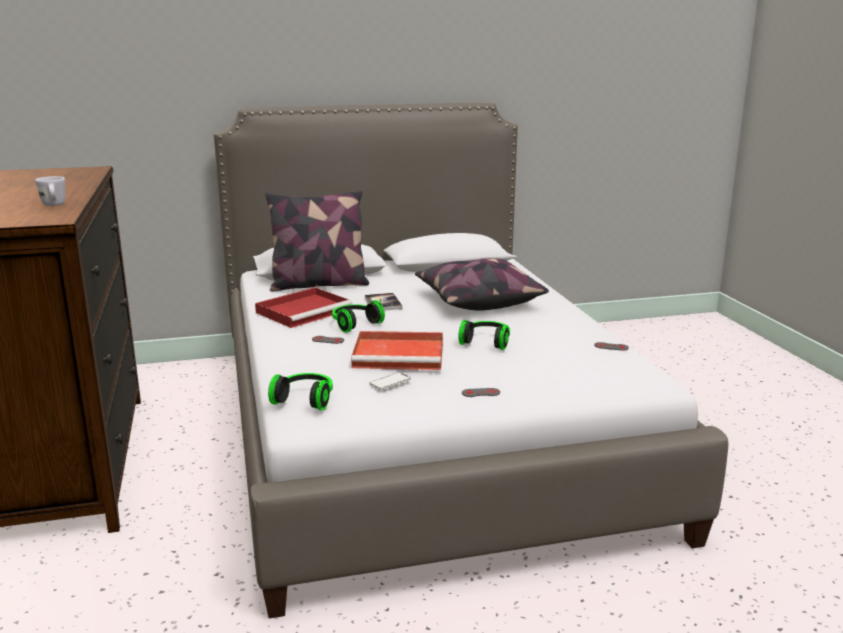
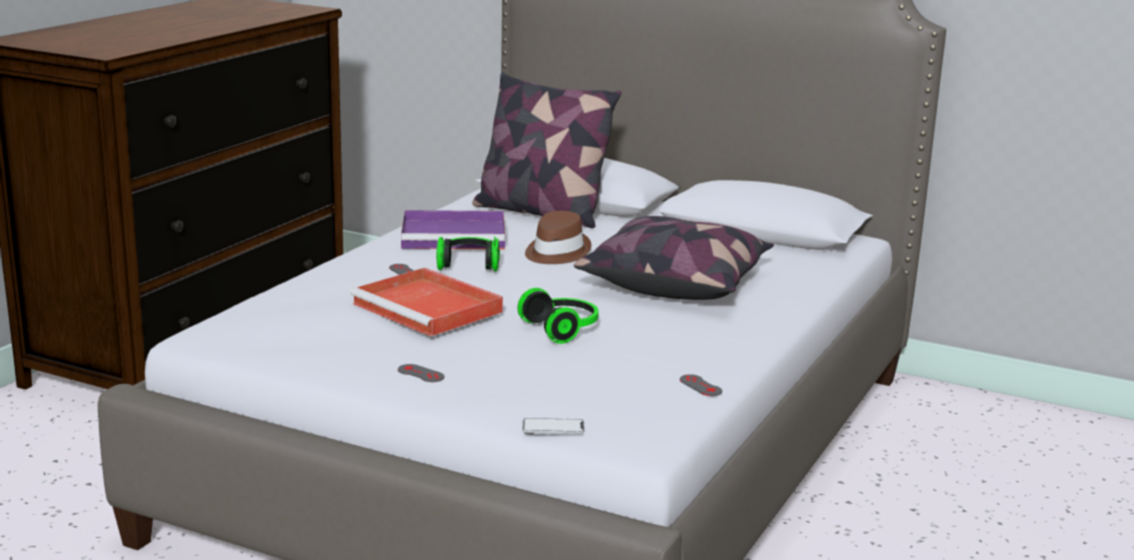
camera: 40 degrees right, 0 degrees up
(54, 205) = (150, 40): white mug -> none
(305, 311) = (456, 235): red tray -> purple tray
(305, 400) = (248, 317): headphones -> none
(383, 303) = (556, 252): book -> brown hat
(390, 382) = (355, 329): phone -> phone (553, 428)

